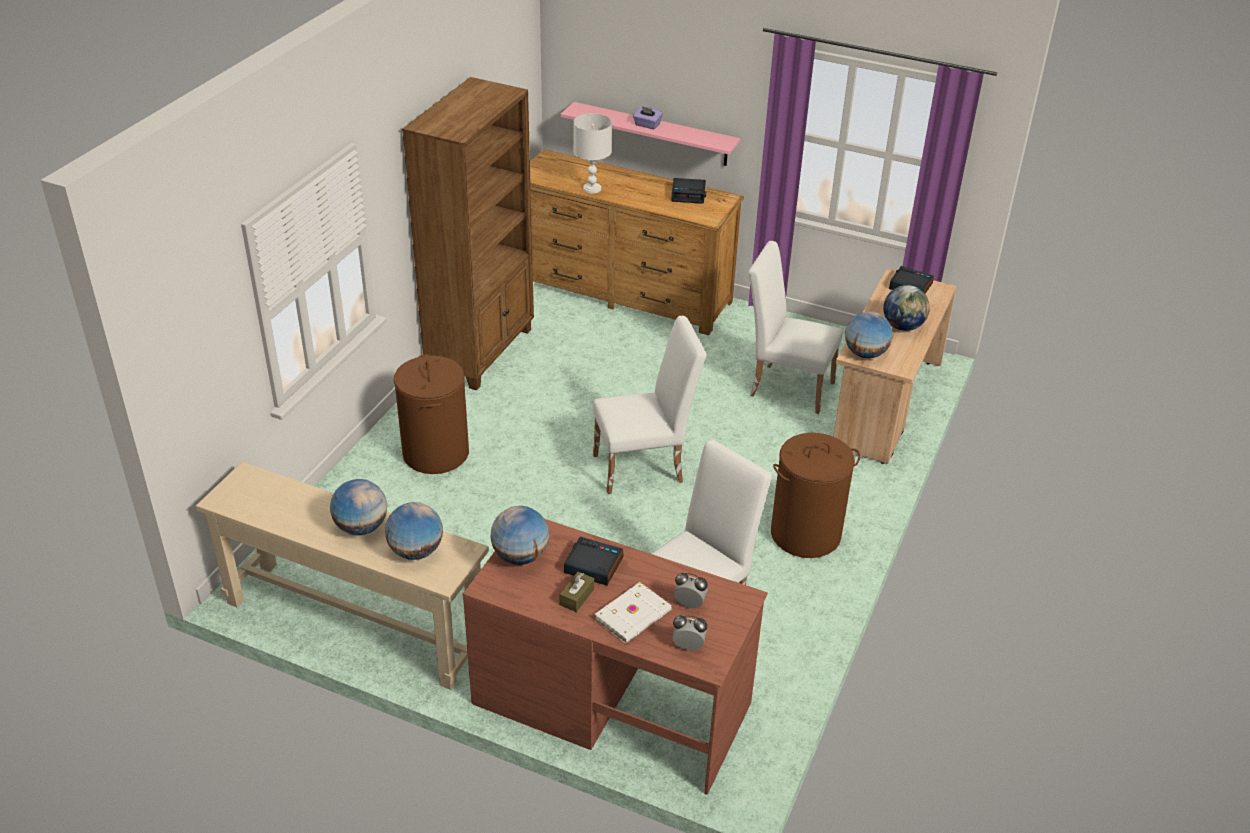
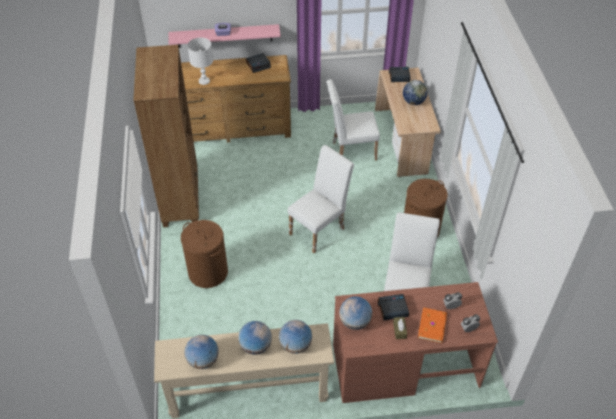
camera: 30 degrees left, 10 degrees up
(634, 616) = (433, 326): white book -> orange book
(865, 354) = (409, 125): globe -> globe (203, 360)

